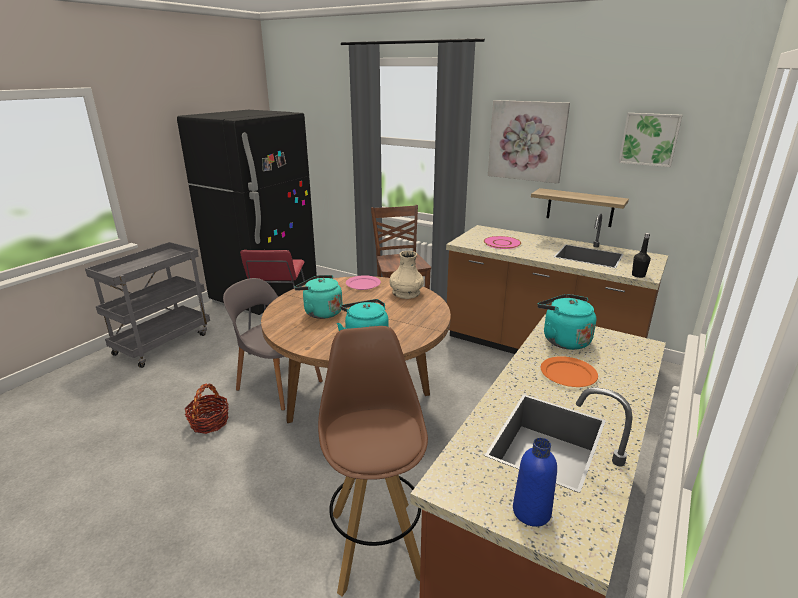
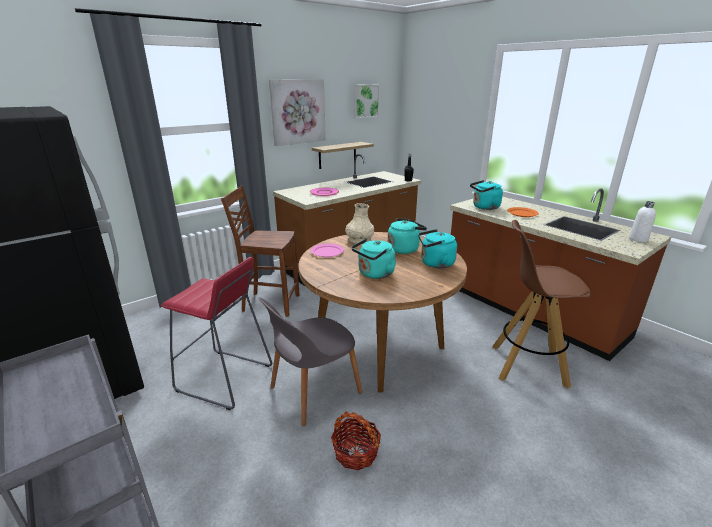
camera: 70 degrees left, 0 degrees up
(398, 318) = (404, 249): none -> turquoise kettle
(531, 512) = (638, 239): blue bottle -> white bottle

